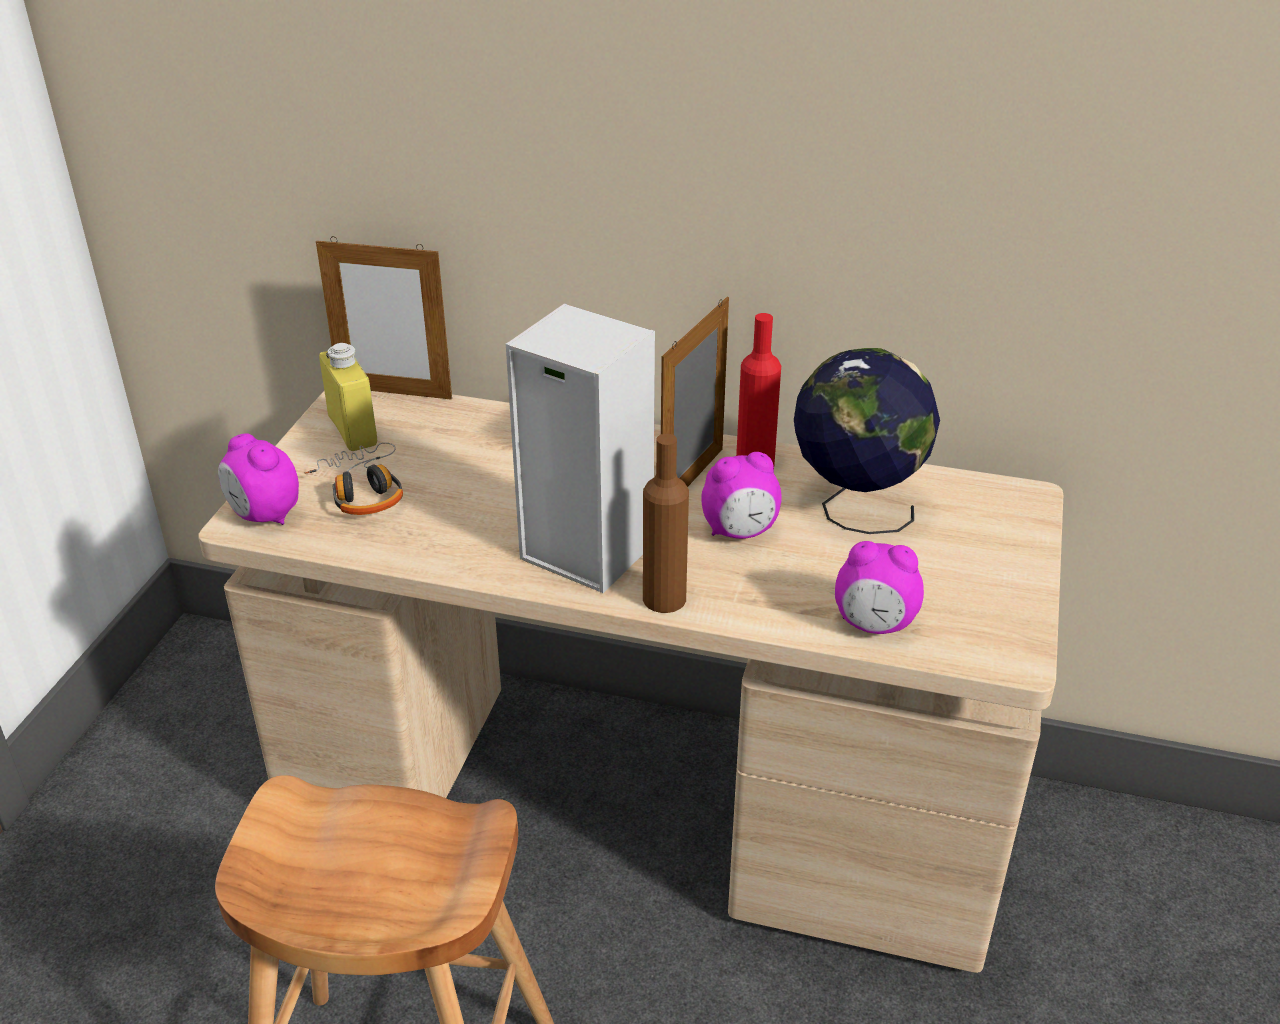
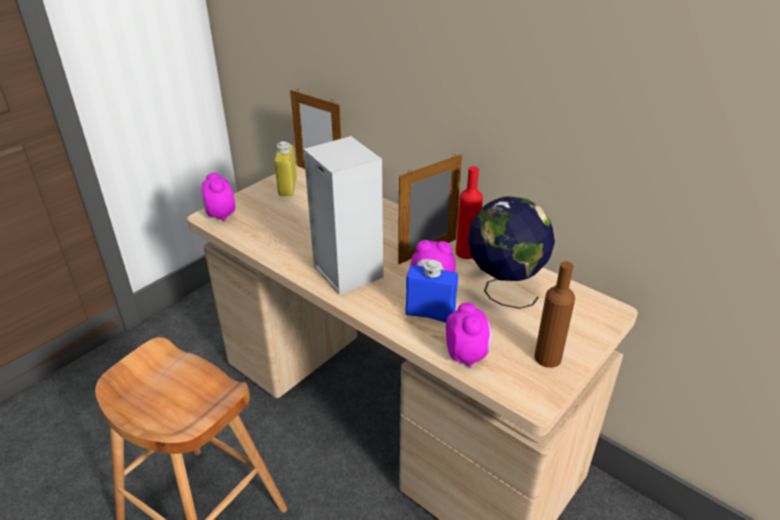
camera: 25 degrees right, 0 degrees up
(362, 491) = (270, 215): headphones -> none
(664, 598) = (367, 306): brown bottle -> brown bottle (547, 358)
(773, 580) = (430, 314): none -> blue bottle
(874, 625) = (466, 355): alarm clock -> alarm clock turned 135 degrees counterclockwise

